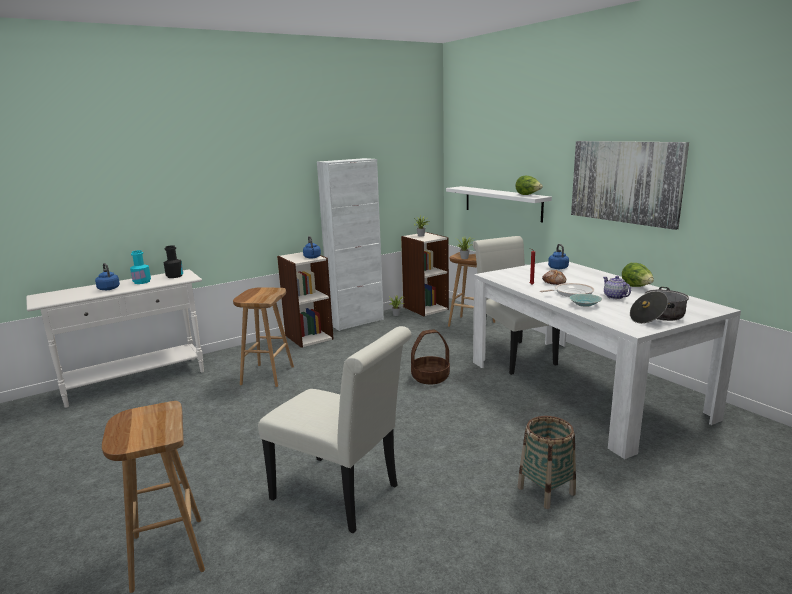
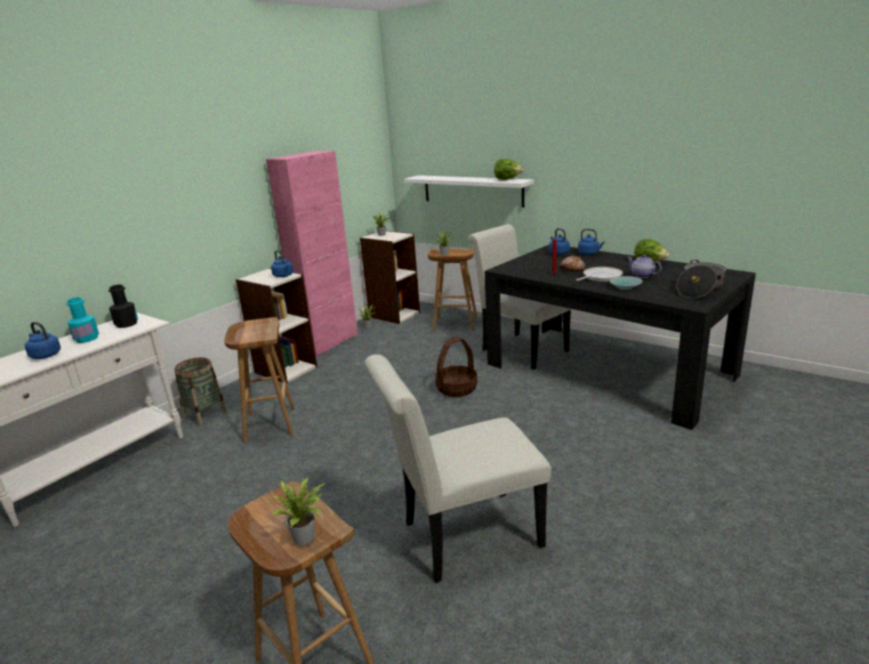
camera: 20 degrees left, 5 degrees up
(147, 439) = (307, 538): none -> potted plant
(342, 495) = (463, 537): white chair -> white chair turned 150 degrees clockwise
(356, 322) = (329, 343): white cabinet -> pink cabinet
(546, 491) = (650, 477): basket -> basket (205, 414)
(582, 388) = (607, 369): white dining table -> black dining table
(586, 271) = (589, 253): none -> blue kettle
(625, 182) = (618, 159): picture -> none

